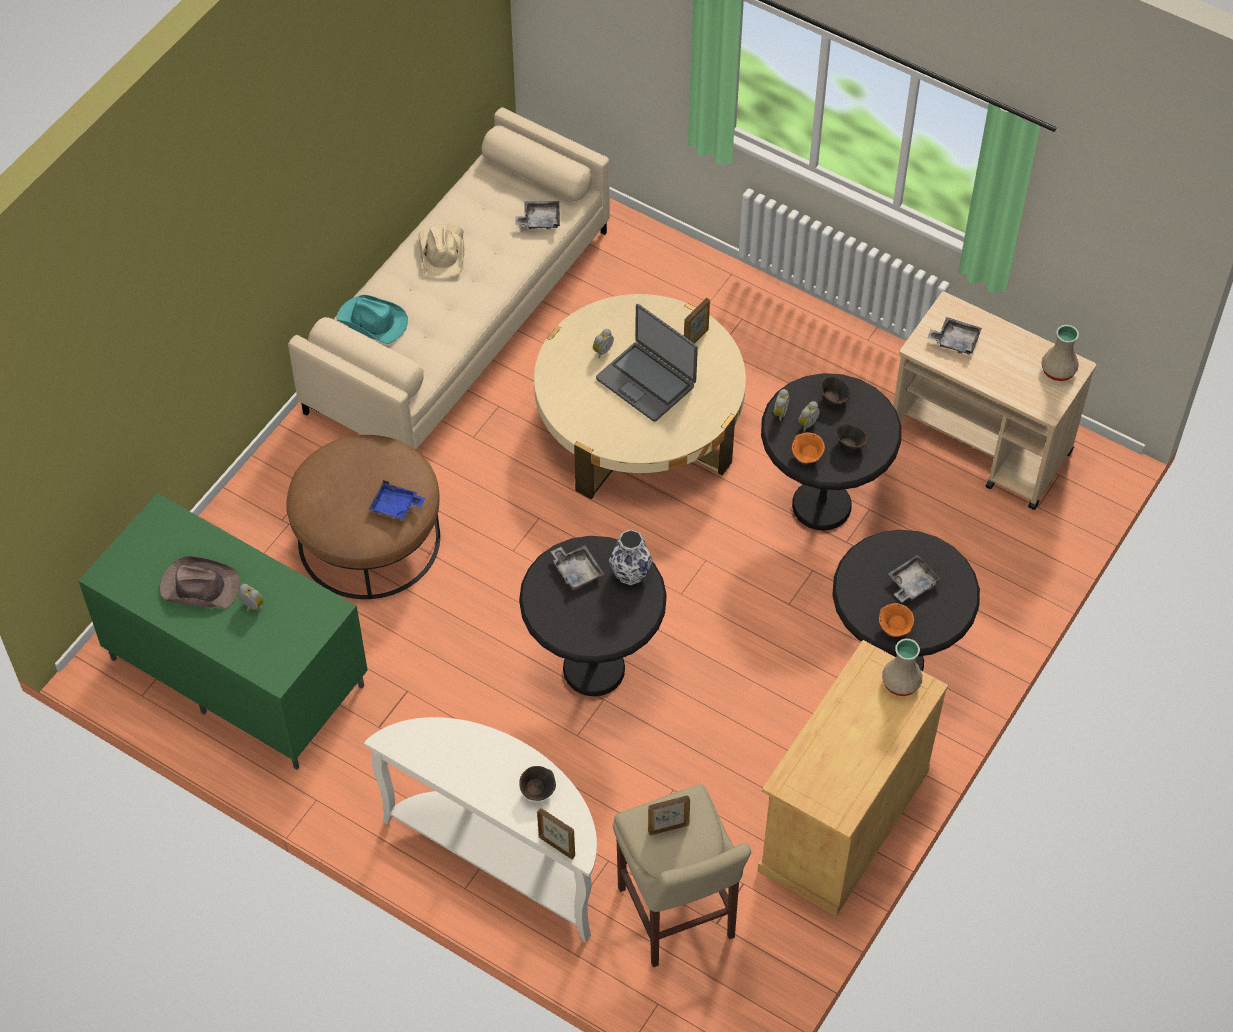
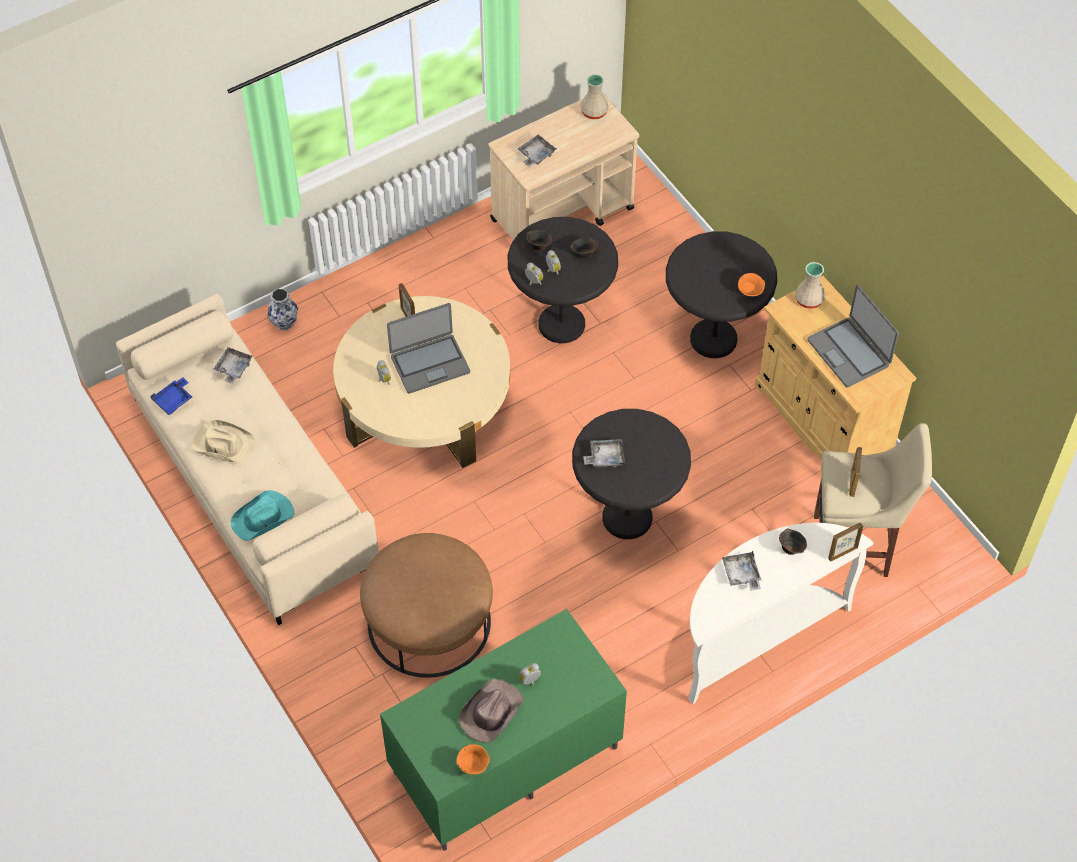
camera: 65 degrees left, 0 degrees up
(396, 506) = (456, 566): blue tray -> blue tray (174, 400)
(630, 574) = (625, 425): vase -> vase (285, 323)
(807, 456) = (580, 281): orange bowl -> orange bowl (473, 765)
(845, 752) = (849, 352): none -> laptop
(912, 583) = (719, 267): grey tray -> grey tray (741, 574)

